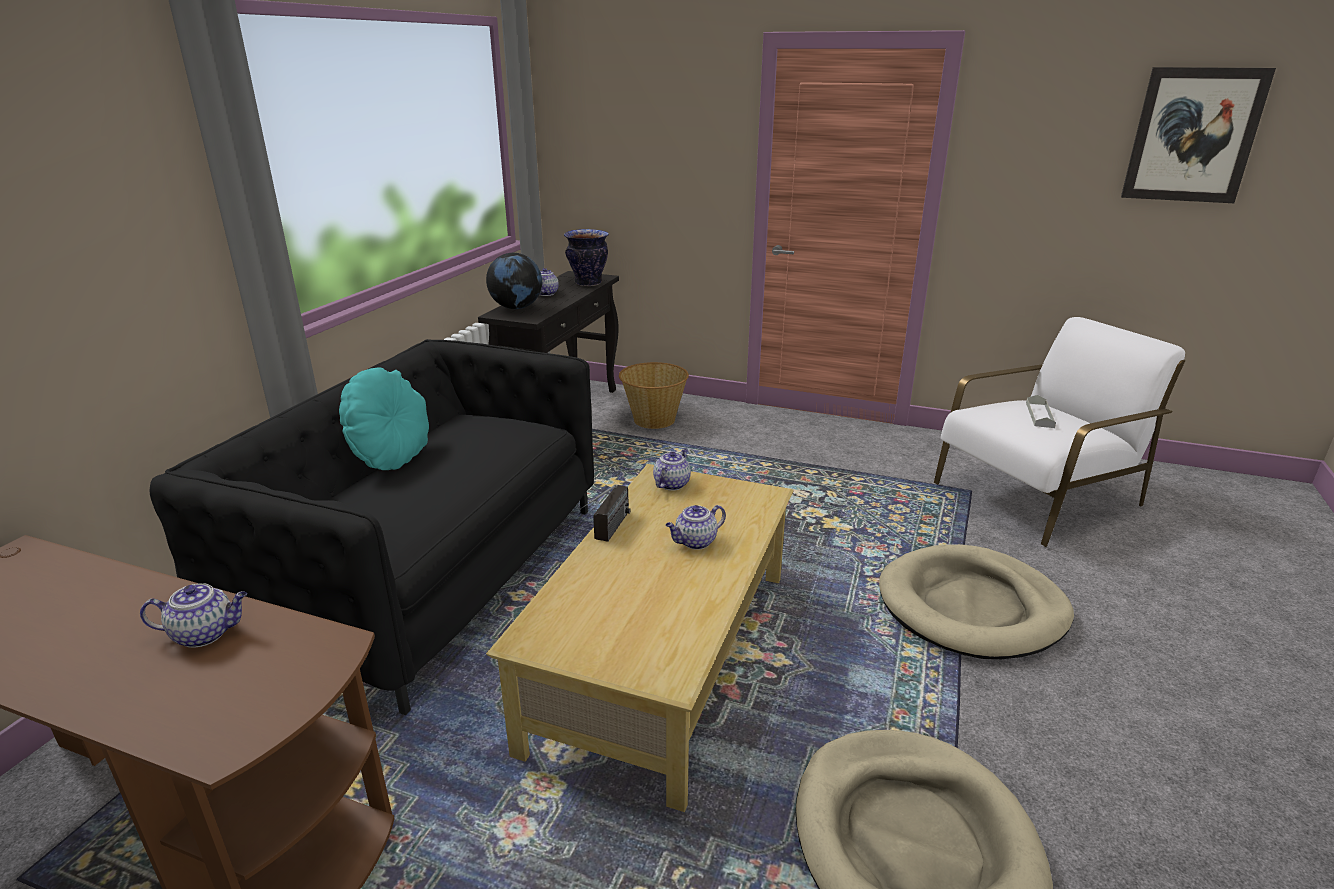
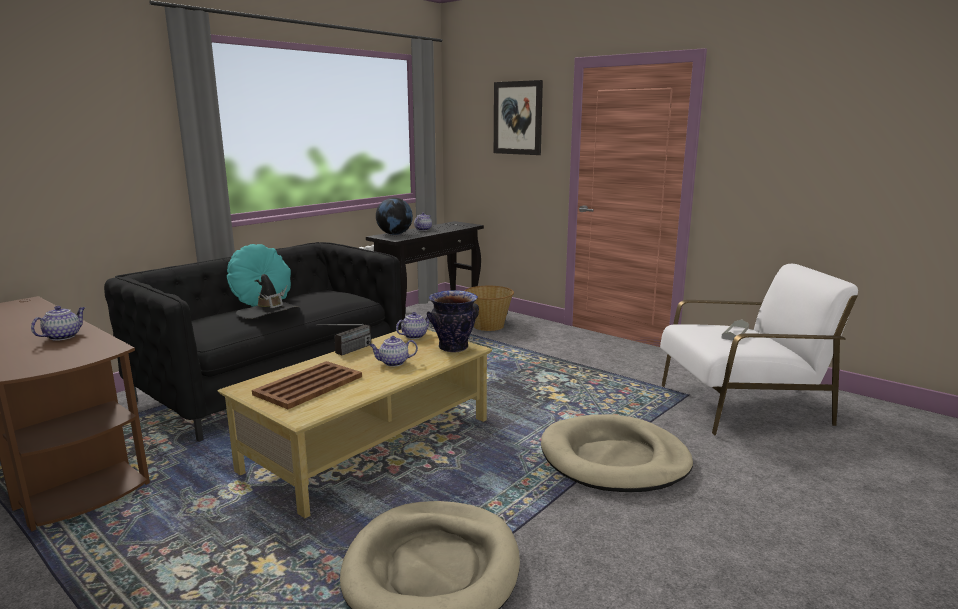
camera: 20 degrees right, 10 degrees down
(205, 633) = (63, 336): teapot -> teapot turned 75 degrees counterclockwise
(436, 483) = (268, 313): none -> black hat
(588, 283) = (457, 227): vase -> vase (454, 348)
(620, 613) = (308, 386): none -> brown tray
(1193, 135) = (884, 119): picture -> picture (518, 118)

